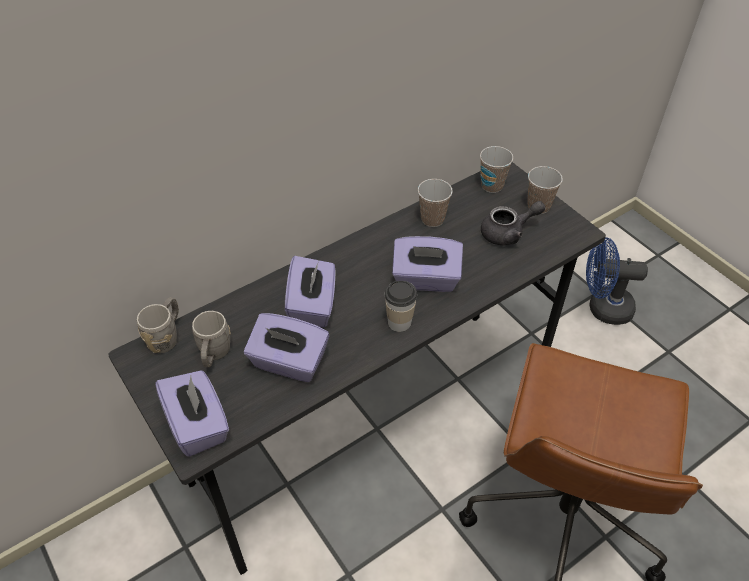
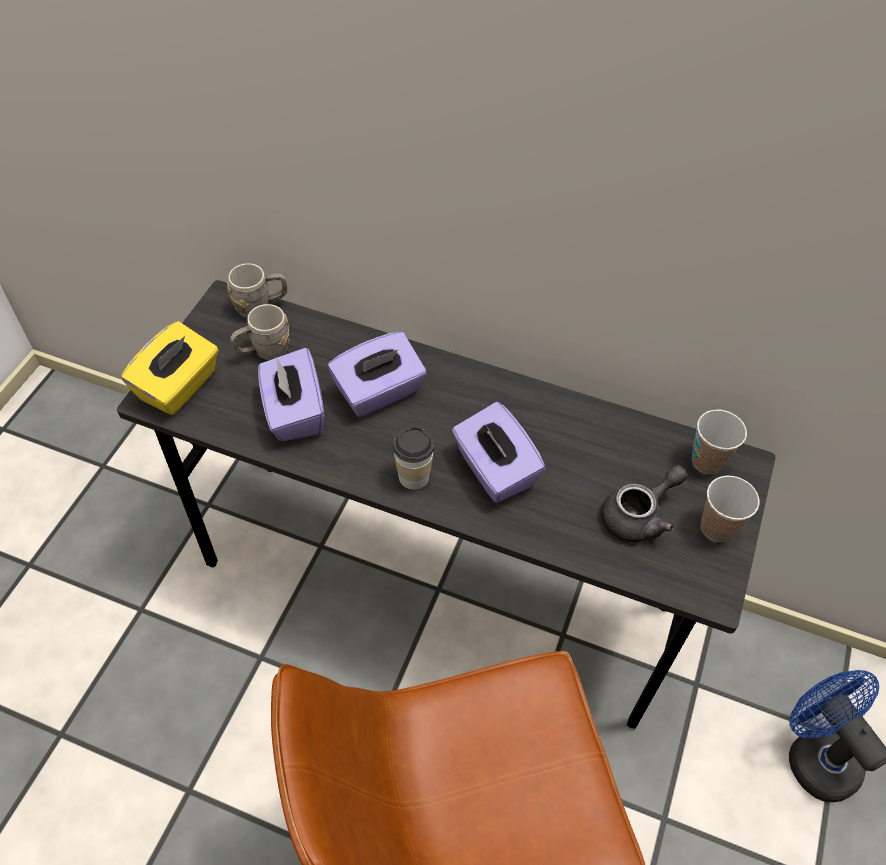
camera: 55 degrees right, 5 degrees up
(198, 425) = (179, 387): purple tissue box -> yellow tissue box
(432, 219) = (594, 430): cup -> none
(508, 233) = (639, 516): grey teapot -> grey teapot turned 75 degrees counterclockwise

